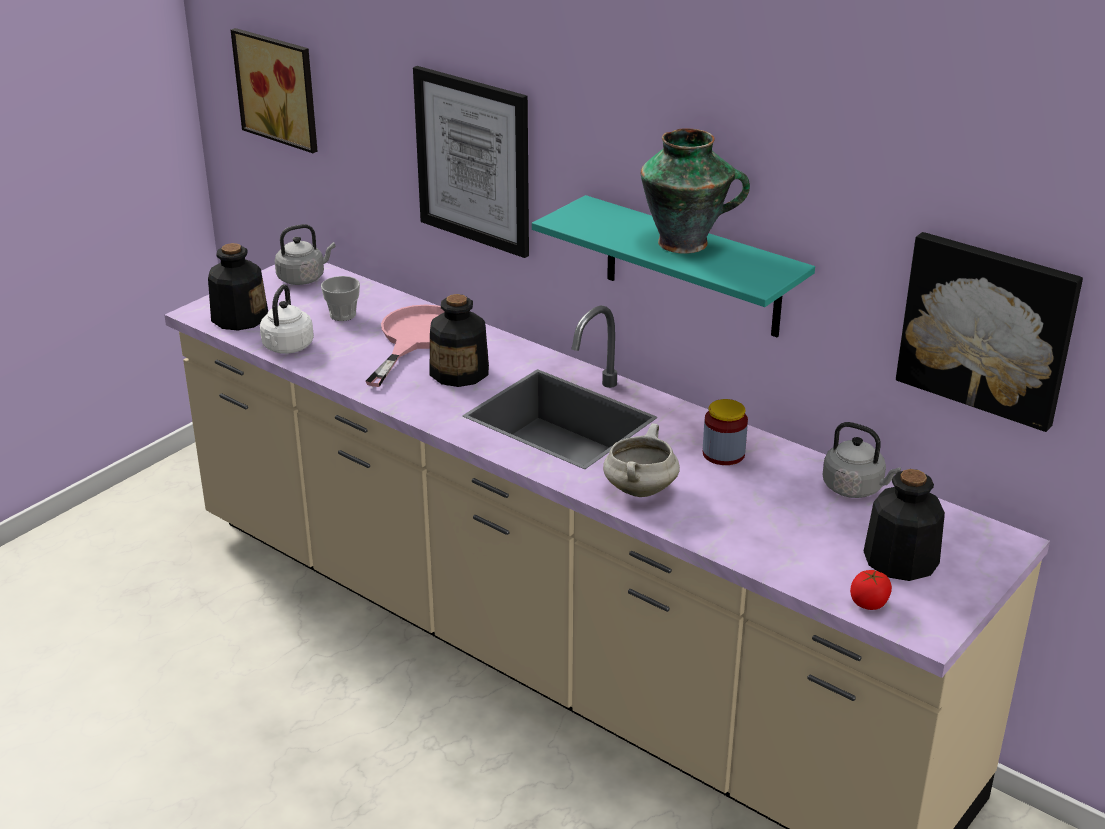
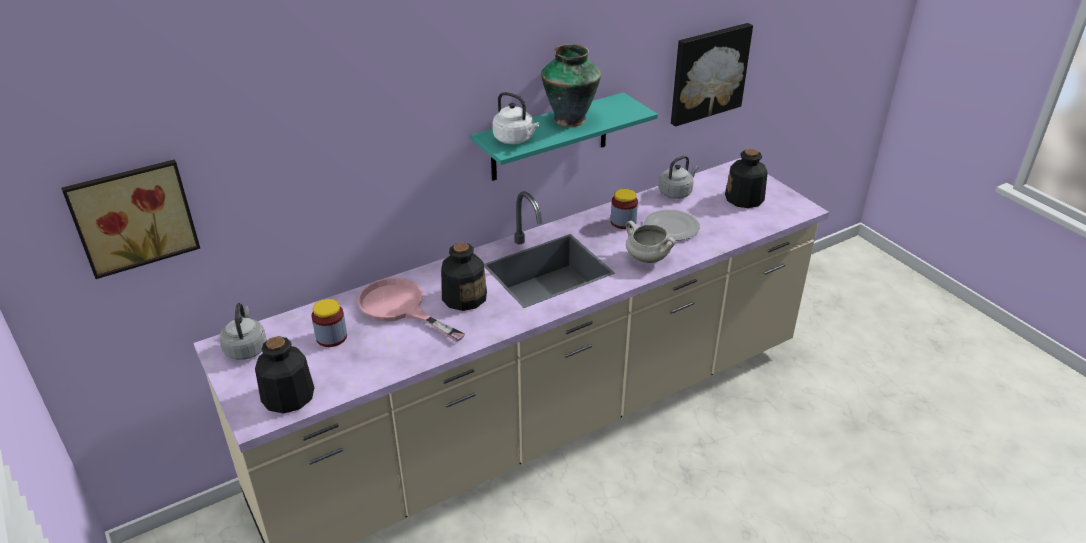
camera: 70 degrees left, 5 degrees up
(287, 348) = (363, 376): white kettle -> white kettle (515, 139)
(342, 315) = (331, 337): cup -> jar
(473, 161) = (370, 162): picture -> none
(745, 499) = (672, 227): none -> plate
(869, 603) = (777, 217): tomato -> none

